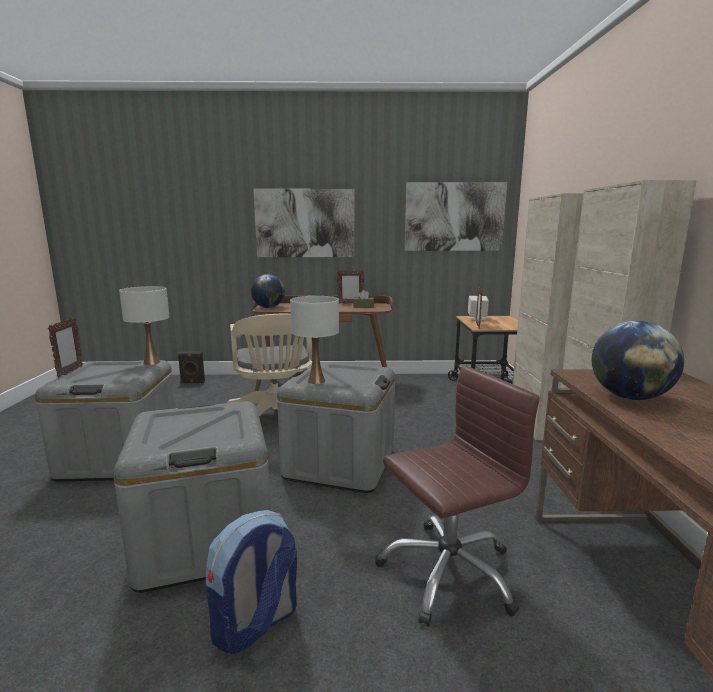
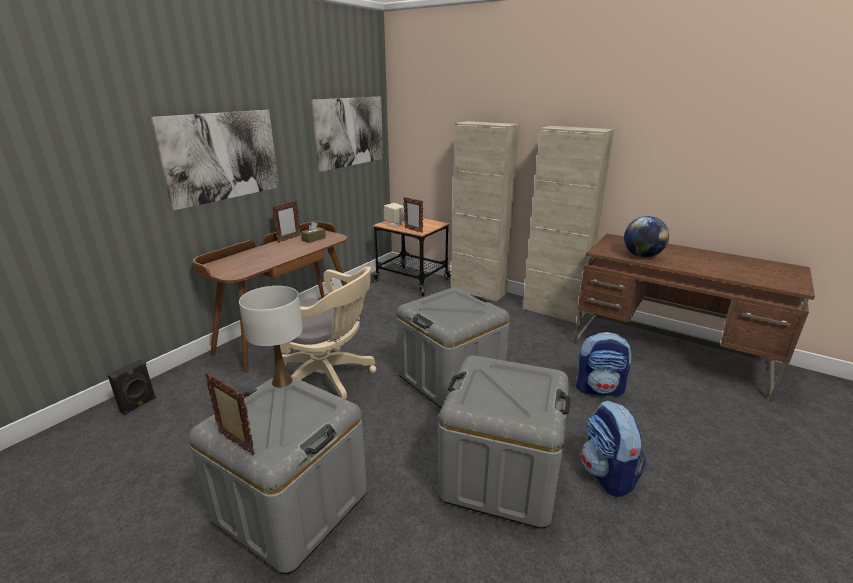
camera: 55 degrees left, 10 degrees up
(268, 307) = (228, 270): globe -> none
(316, 381) = (450, 319): white table lamp -> none
(448, 572) = (599, 389): brown office chair -> backpack

